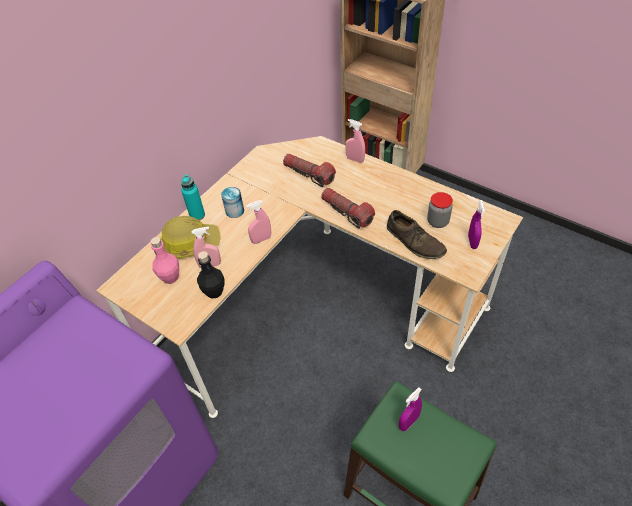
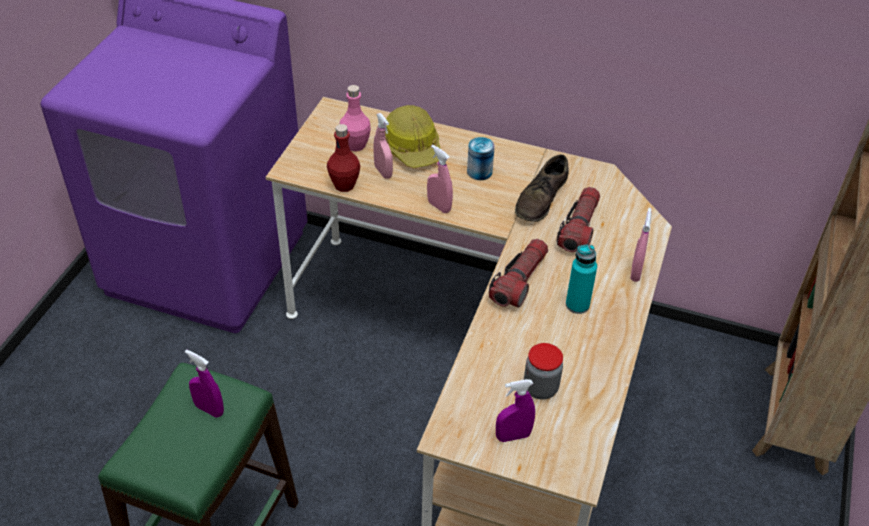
camera: 70 degrees right, 5 degrees down
(197, 215) = (459, 141): turquoise bottle -> turquoise bottle (577, 305)
(214, 292) = (344, 185): black bottle -> red bottle
(415, 241) = (490, 365): brown shoe -> brown shoe (541, 198)

